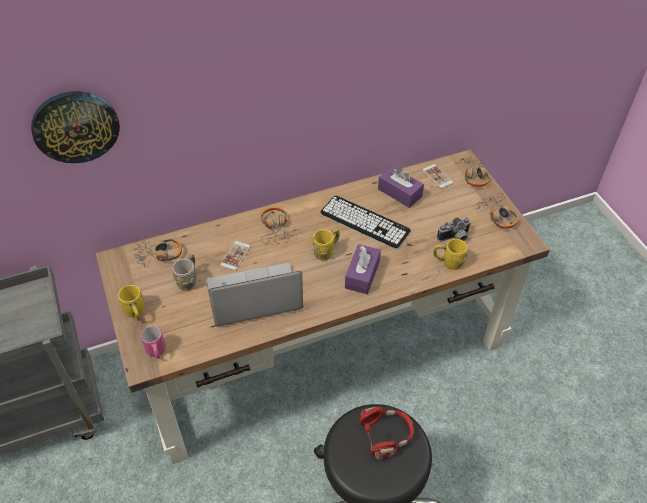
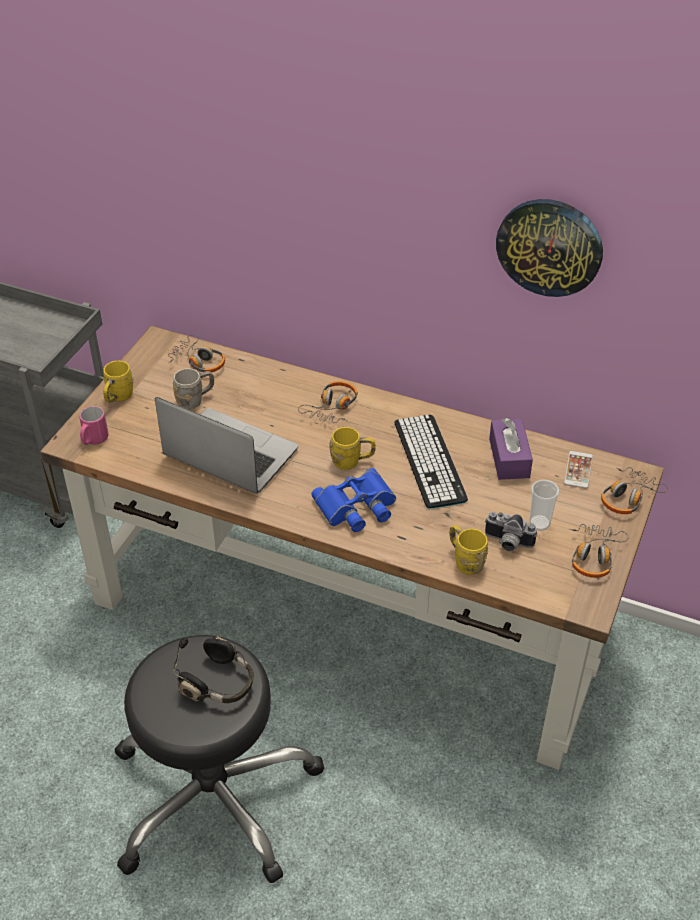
camera: 45 degrees right, 5 degrees down
(75, 126) = (156, 165): wall clock -> wall clock (549, 246)
(235, 256) = (262, 407): phone -> none
(362, 275) = (357, 507): purple tissue box -> blue binoculars
(386, 435) = (219, 683): red headphones -> black headphones
(455, 216) = (539, 523): none -> cup

